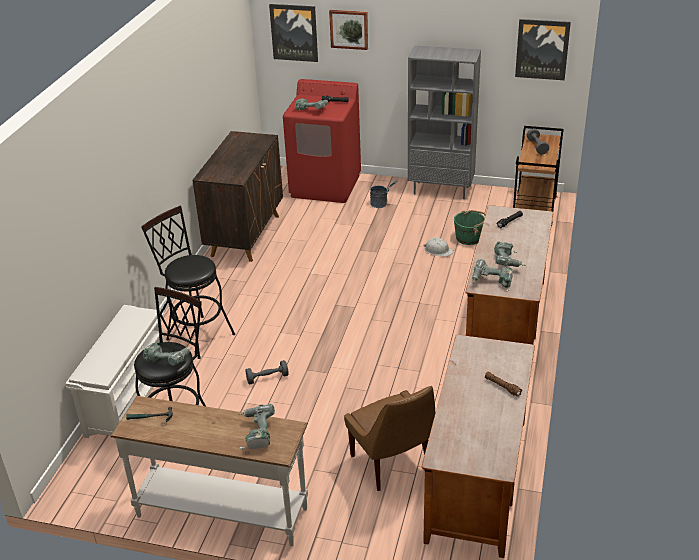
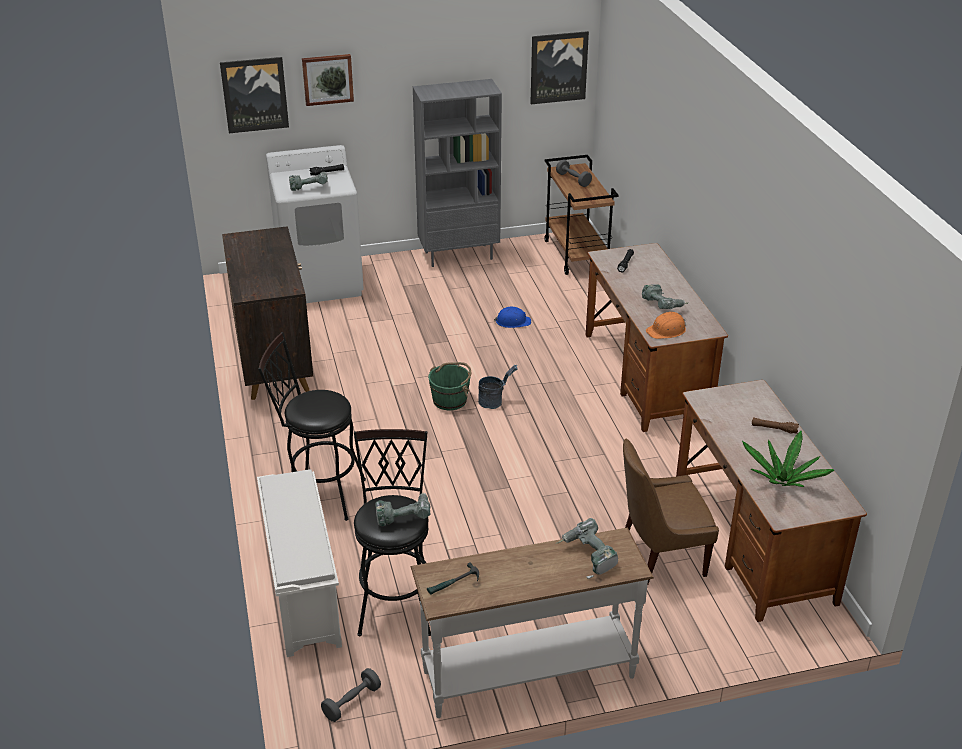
camera: 30 degrees left, 0 degrees up
(267, 378) = (448, 515): grey dumbbell -> grey dumbbell (351, 702)
(326, 186) = (321, 282): red washing machine -> white washing machine
(381, 204) = (406, 287): grey bucket -> grey bucket (494, 401)
(392, 464) = (659, 556): brown chair -> brown chair turned 135 degrees clockwise
(438, 250) = (513, 322): white hard hat -> blue hard hat
(467, 430) = (782, 481): none -> potted plant
(469, 238) = (534, 300): green bucket -> green bucket (450, 400)
(491, 283) = (666, 330): power drill -> orange hard hat

